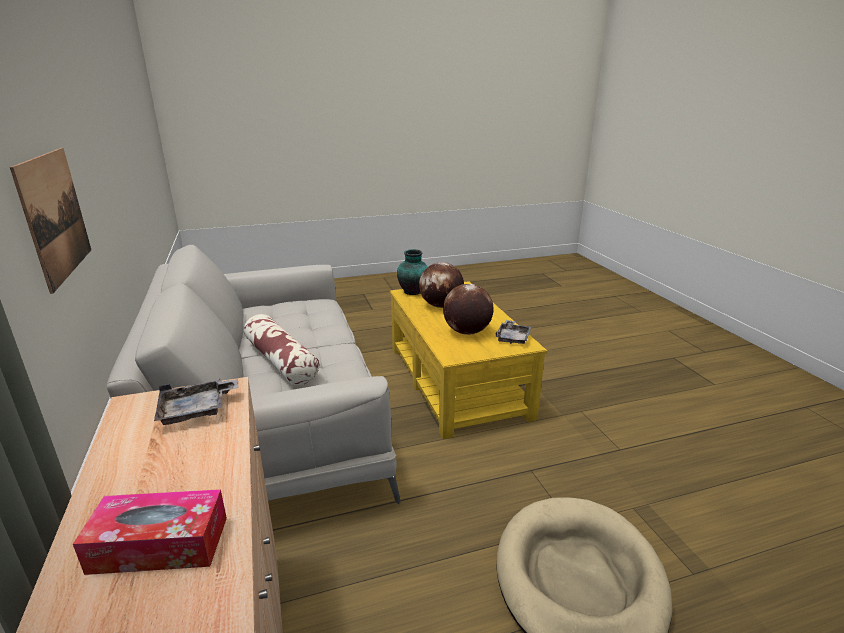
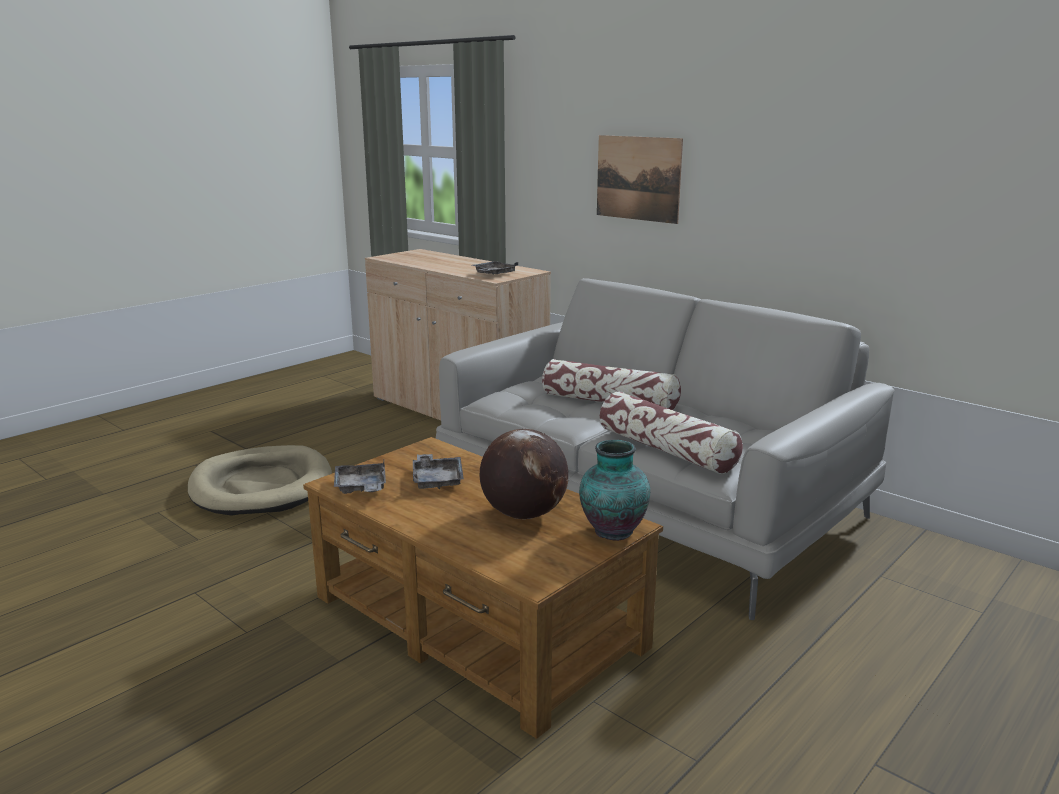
camera: 150 degrees right, 5 degrees down
(159, 544) = (433, 261): tissue box -> none
(322, 317) = (666, 450): none -> pillow
(457, 380) = (476, 622): yellow coffee table -> brown coffee table
(466, 332) = (437, 479): globe -> grey tray

